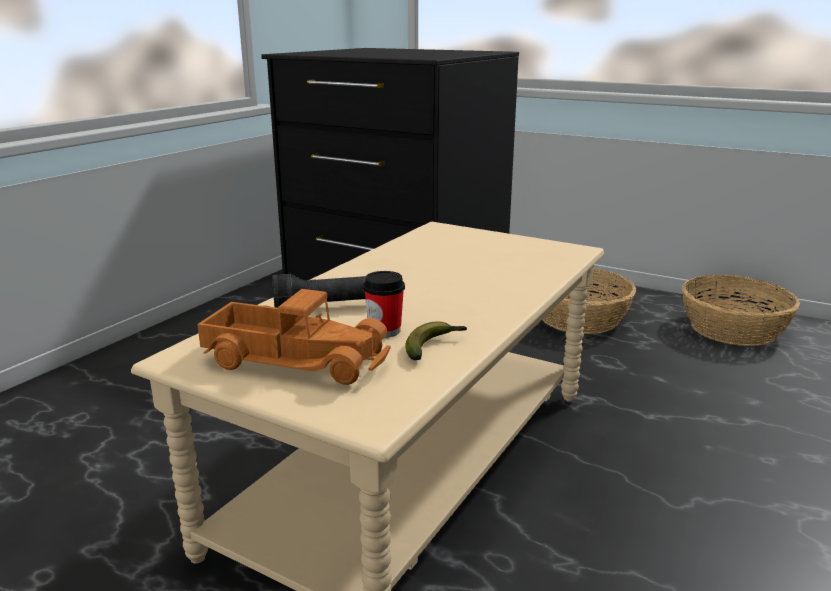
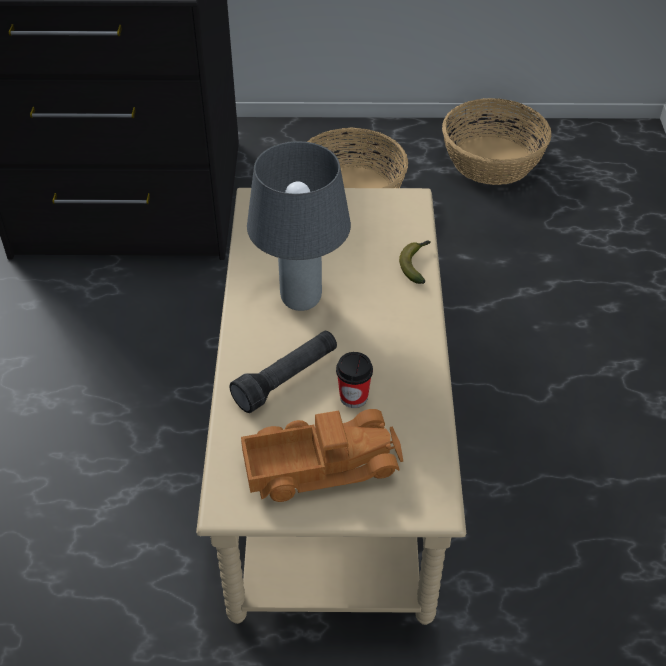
camera: 30 degrees left, 25 degrees up
(410, 273) = (301, 298): none -> grey table lamp
(434, 347) = (407, 402): banana -> banana (416, 264)

